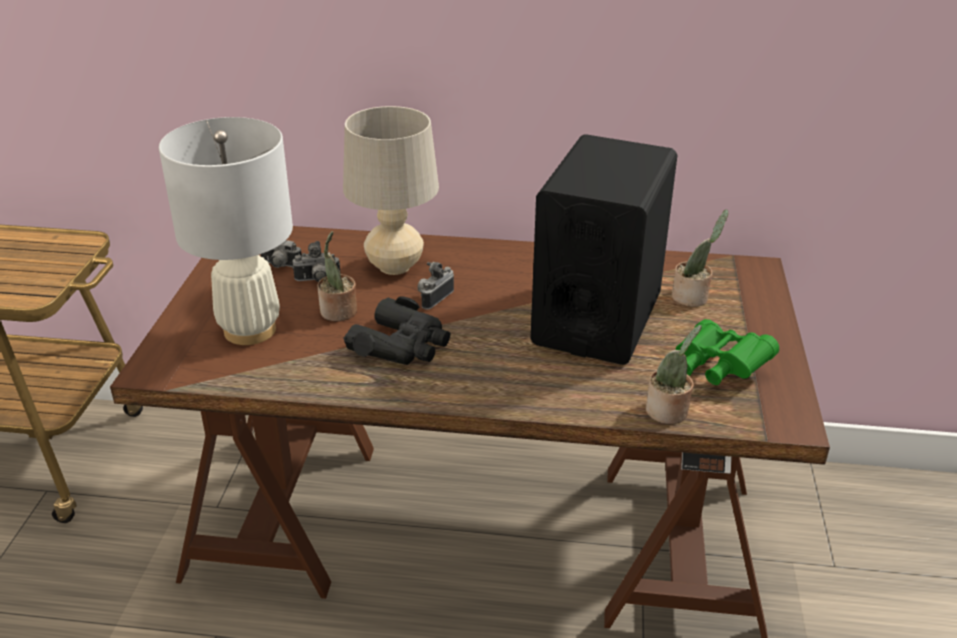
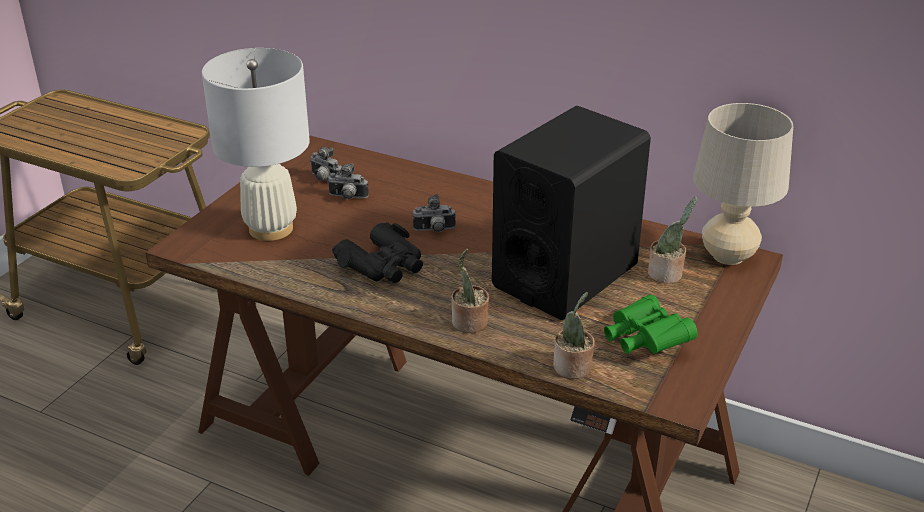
camera: 20 degrees right, 0 degrees up
(338, 313) = (348, 228): potted plant -> potted plant (469, 324)
(395, 266) = (418, 197): beige table lamp -> beige table lamp (728, 256)
(433, 298) = (434, 230): camera -> camera turned 150 degrees counterclockwise

